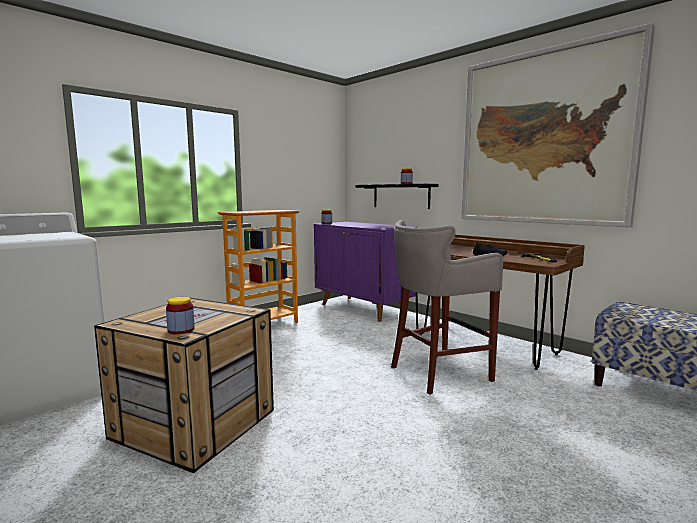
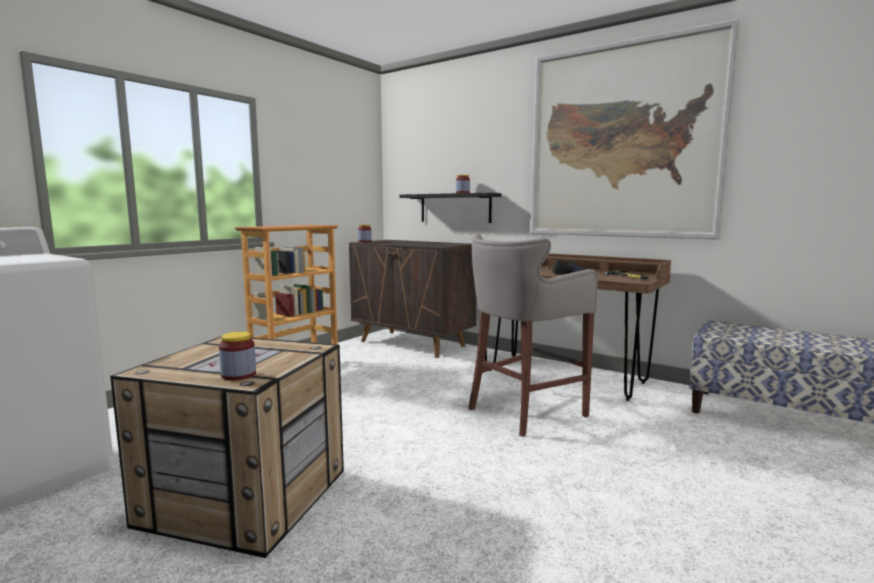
camera: 10 degrees left, 0 degrees up
(363, 308) = (413, 344): purple cabinet -> brown cabinet

